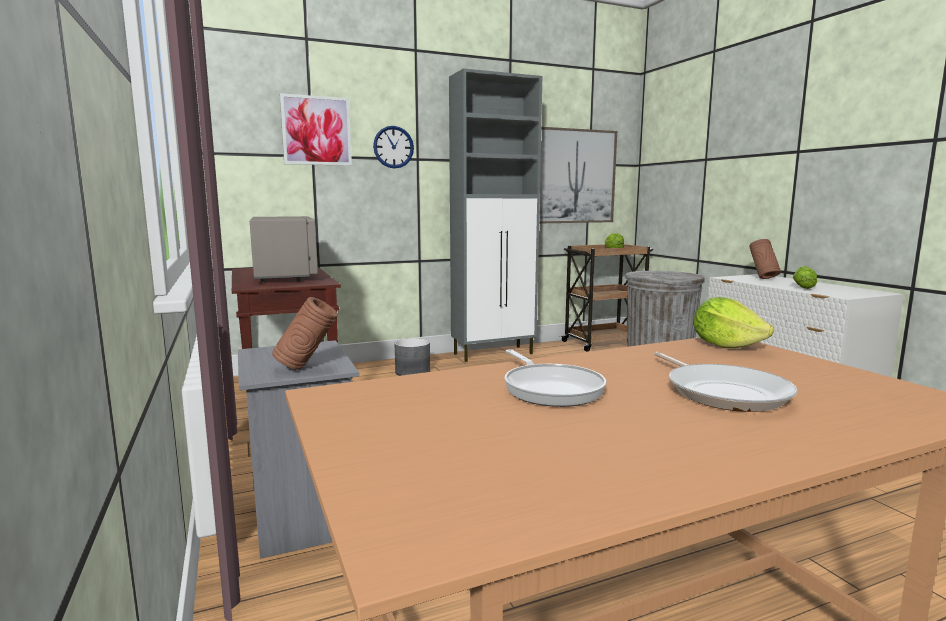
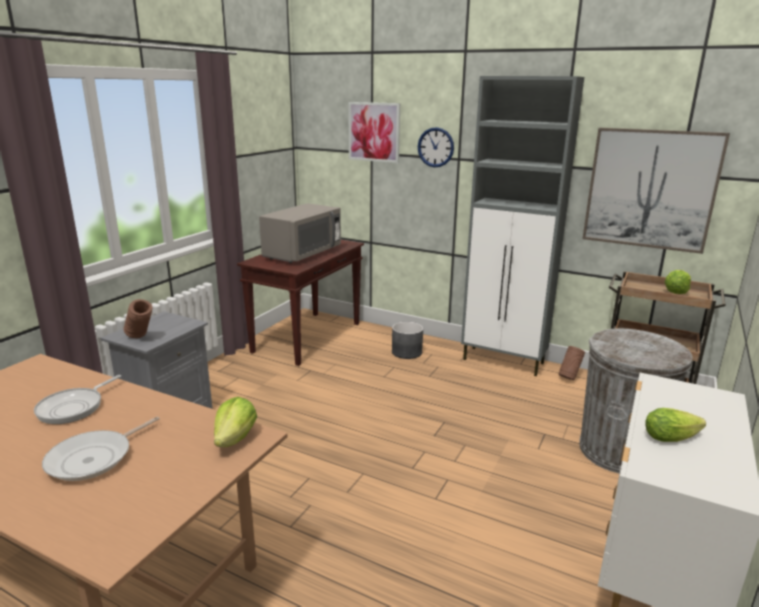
camera: 50 degrees right, 10 degrees up
(762, 278) = (698, 402): brown vase -> brown vase (569, 377)

